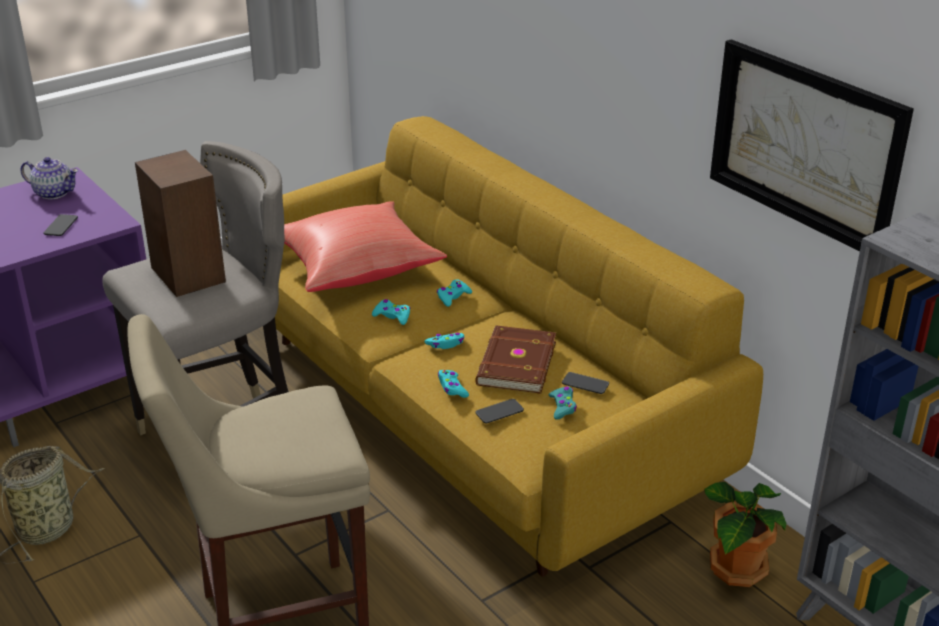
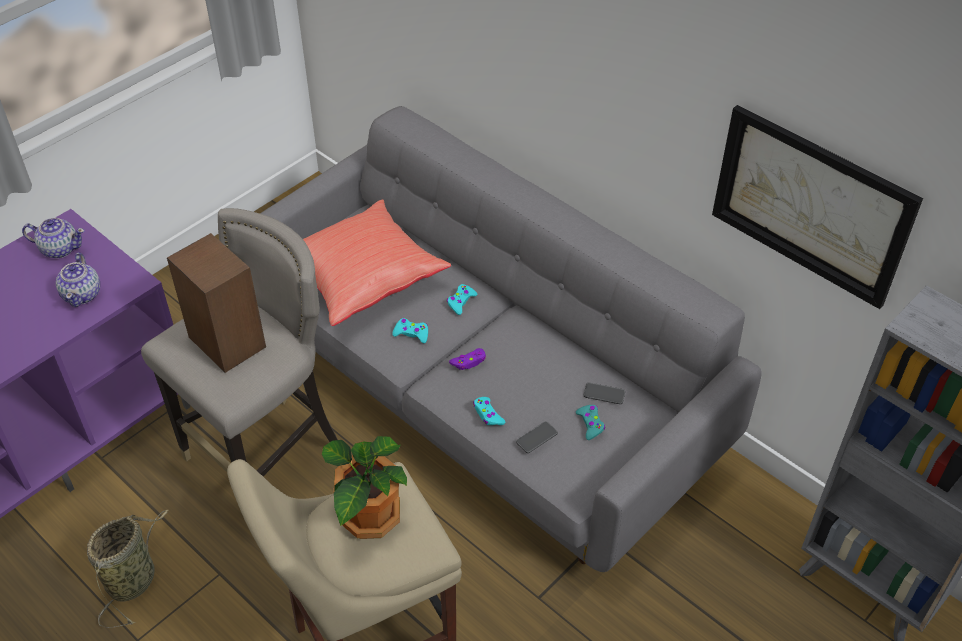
camera: 10 degrees left, 15 degrees up
(61, 226) = (82, 294): phone -> teapot
(446, 344) = (469, 362): turquoise game controller -> purple game controller
(471, 411) = (483, 392): yellow sofa -> grey sofa
(514, 363) = (537, 378): brown book -> none
(735, 569) = (742, 532): potted plant -> potted plant (368, 518)

